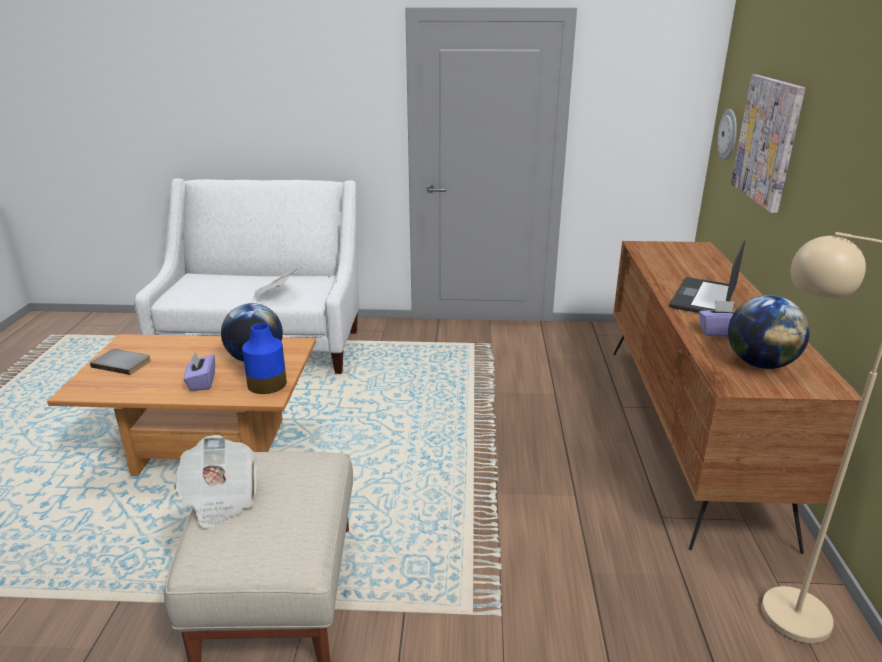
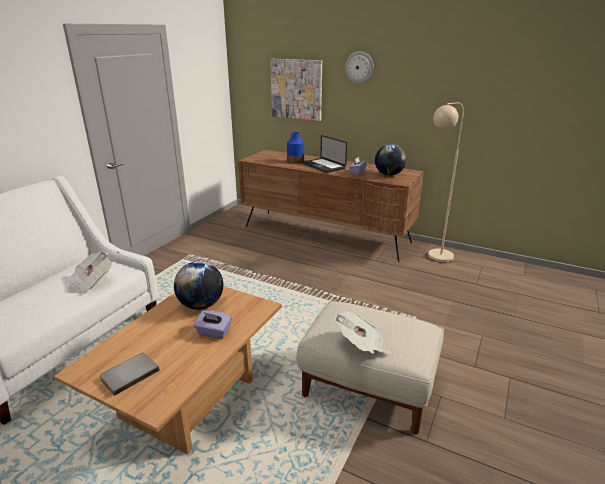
camera: 65 degrees left, 0 degrees up
(266, 384) = (244, 305): blue vase -> blue vase (295, 161)
(728, 134) = (252, 92): wall clock -> wall clock (359, 67)

